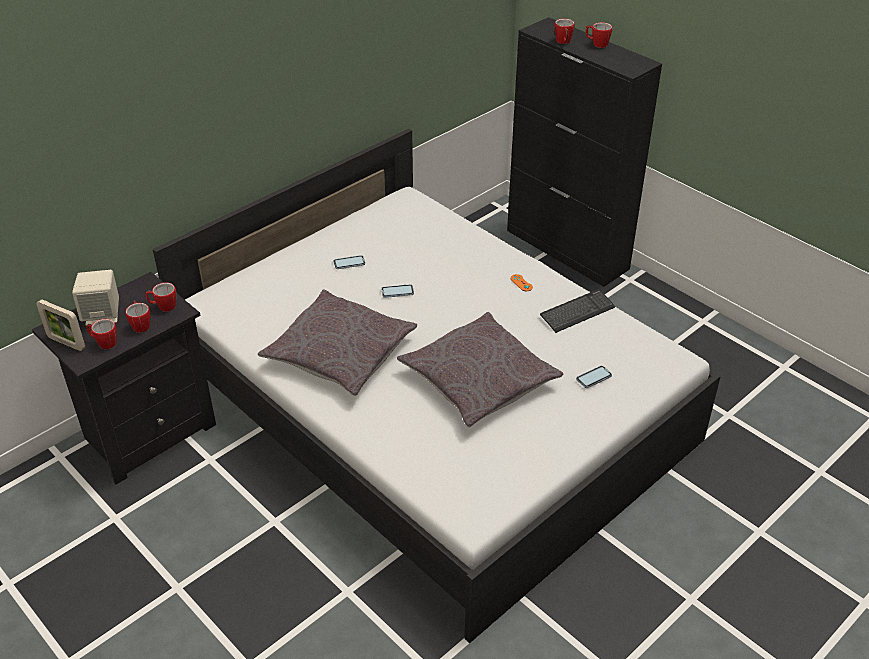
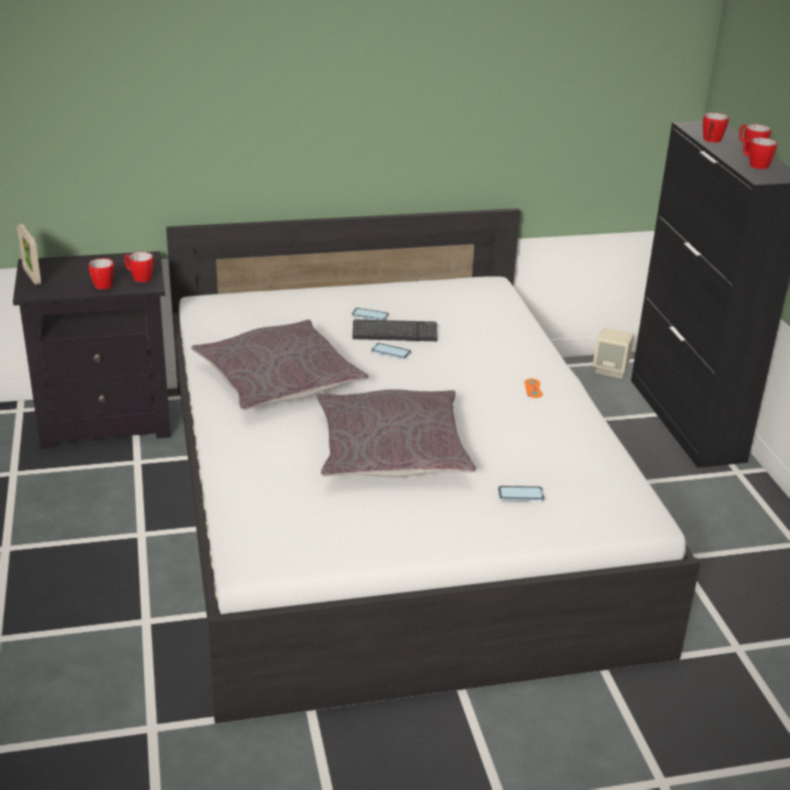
camera: 30 degrees right, 10 degrees down
(102, 315) = (83, 267): beige speaker -> beige speaker (611, 370)
(104, 343) = (60, 286): mug -> mug (755, 165)
(577, 312) = (568, 433): keyboard -> keyboard (394, 333)

